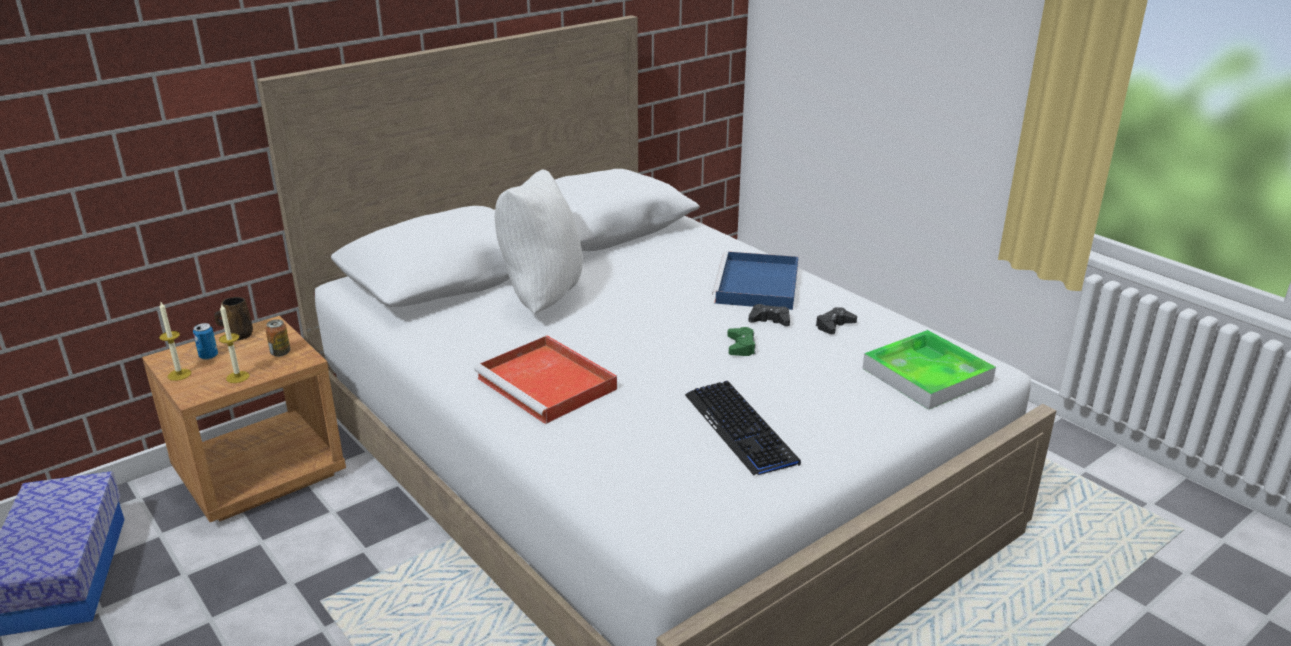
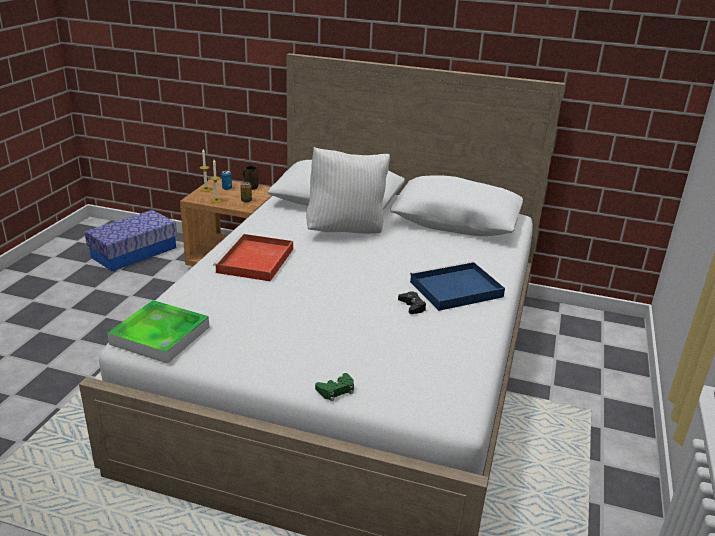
camera: 55 degrees right, 0 degrees up
(740, 429) = (264, 331): keyboard -> none
(741, 346) = (364, 305): green game controller -> green game controller (336, 390)
(834, 326) = (436, 332): black game controller -> none
(927, 375) = (410, 387): tray -> tray (160, 335)

